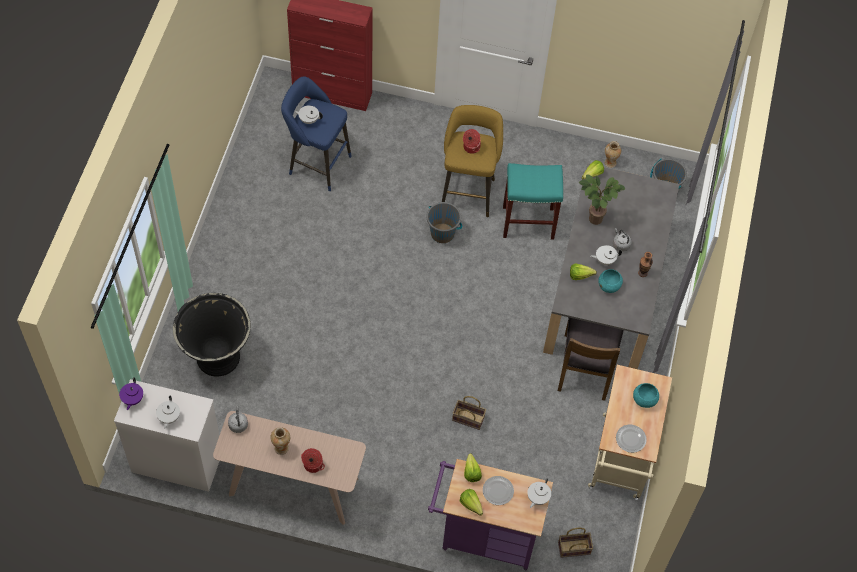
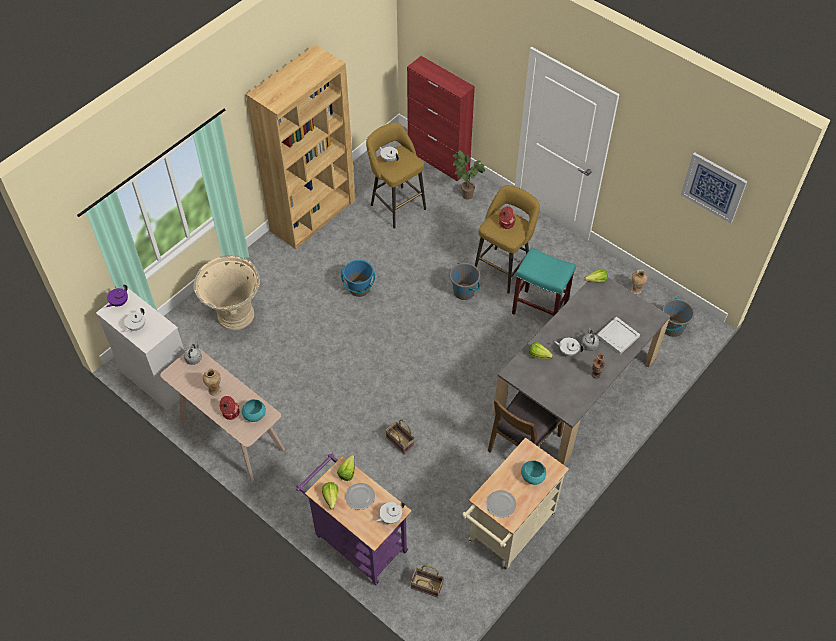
camera: 30 degrees right, 5 degrees down
(217, 358) = (235, 316): black planter -> beige planter
(233, 210) = (313, 215): none -> brown bookcase
(316, 163) = (396, 205): blue stool -> yellow stool
(332, 274) = (359, 288): none -> blue bucket
(593, 220) = (576, 316): potted plant -> potted plant (465, 196)
(609, 286) = (560, 373): turquoise bowl -> turquoise bowl (255, 415)
(643, 225) = (618, 336): none -> white tray
(682, 42) = (713, 187): none -> picture

